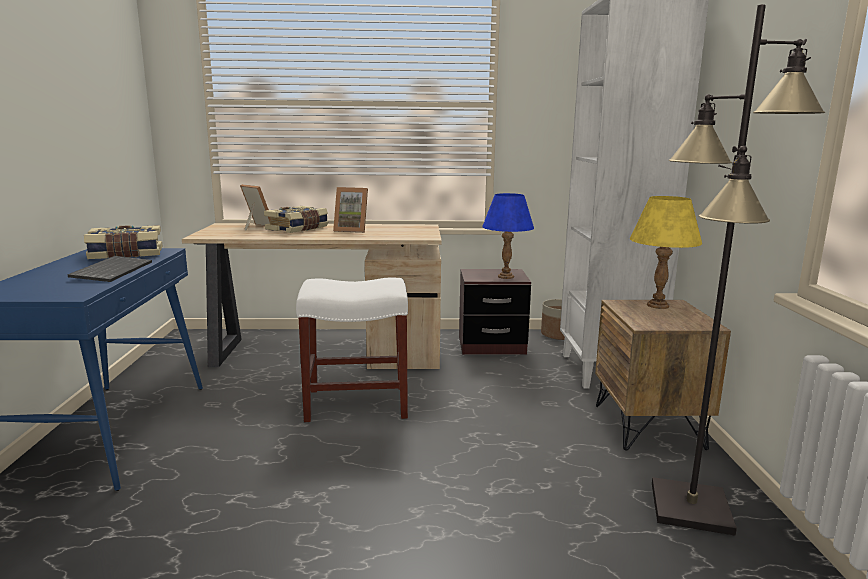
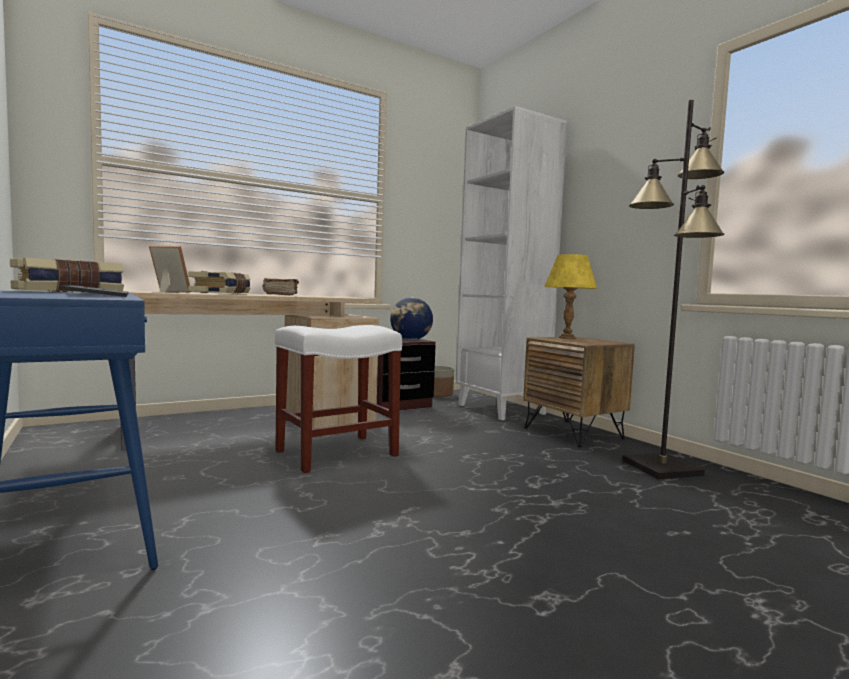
camera: 30 degrees left, 10 degrees down
(352, 230) = (280, 295): picture frame -> brown book
(506, 277) = (410, 340): blue table lamp -> globe

